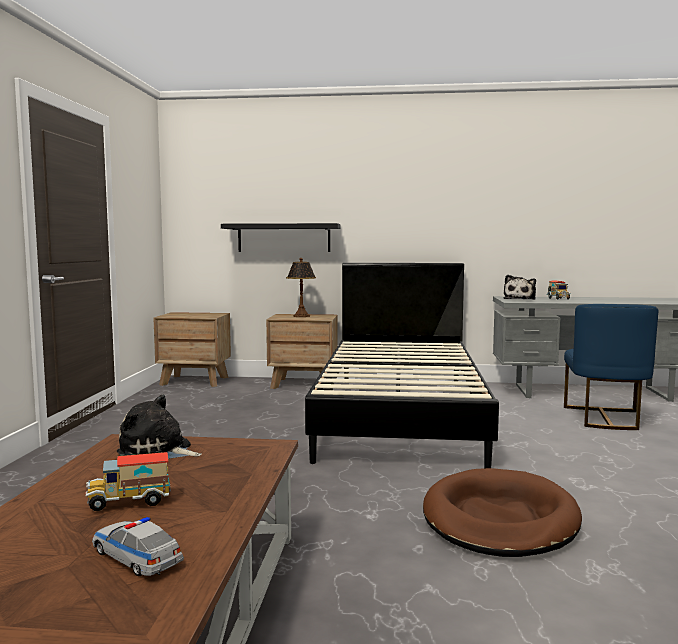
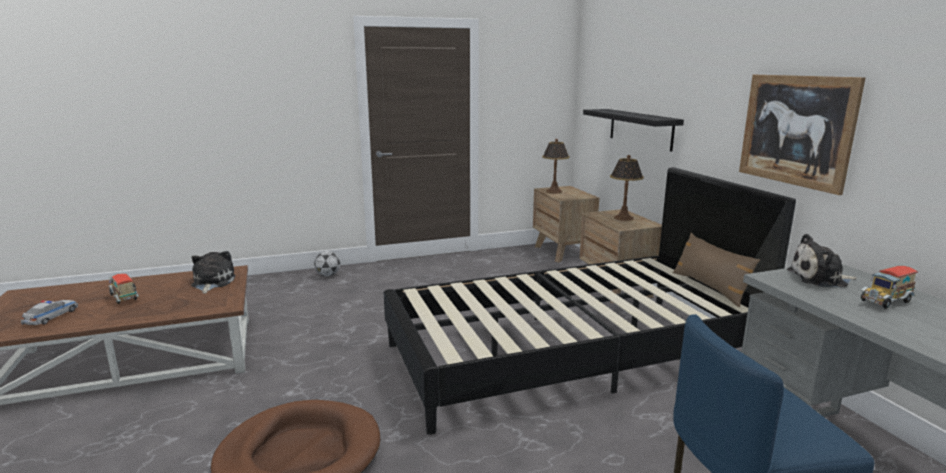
camera: 65 degrees right, 10 degrees up
(40, 470) = (328, 275): none -> football
(181, 315) = (554, 191): none -> table lamp
(416, 342) = (710, 288): none -> brown pillow
(449, 220) = (796, 130): none -> picture

